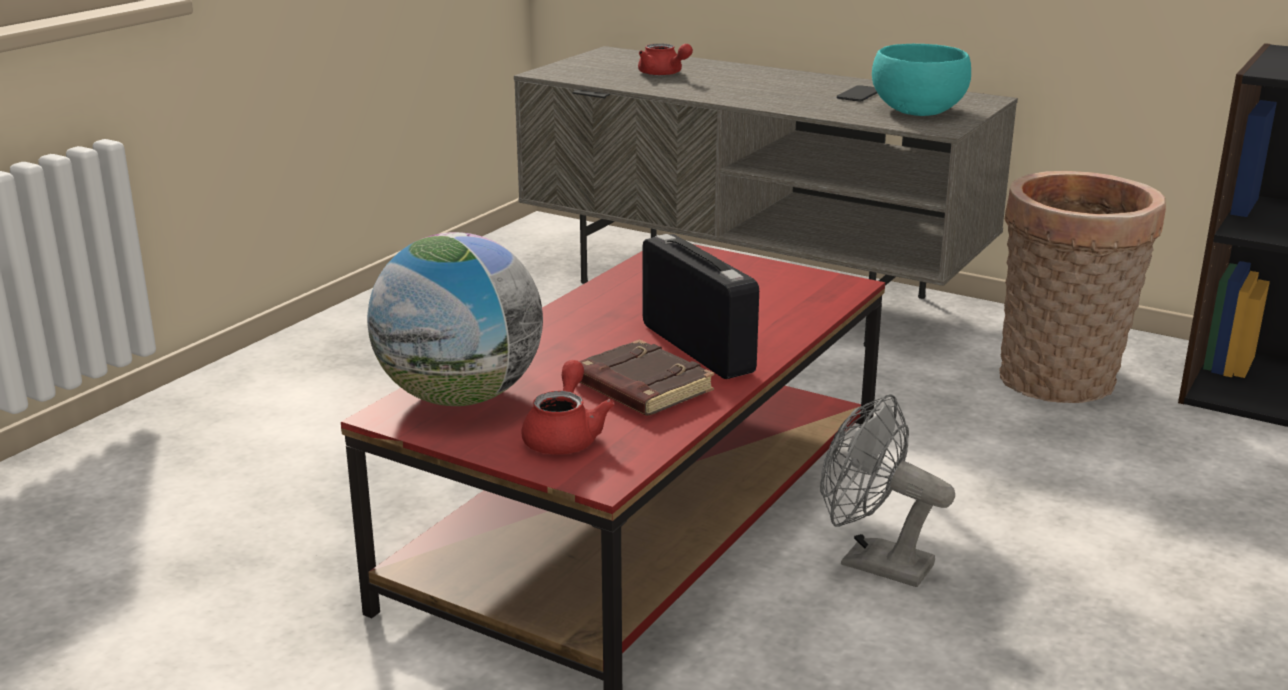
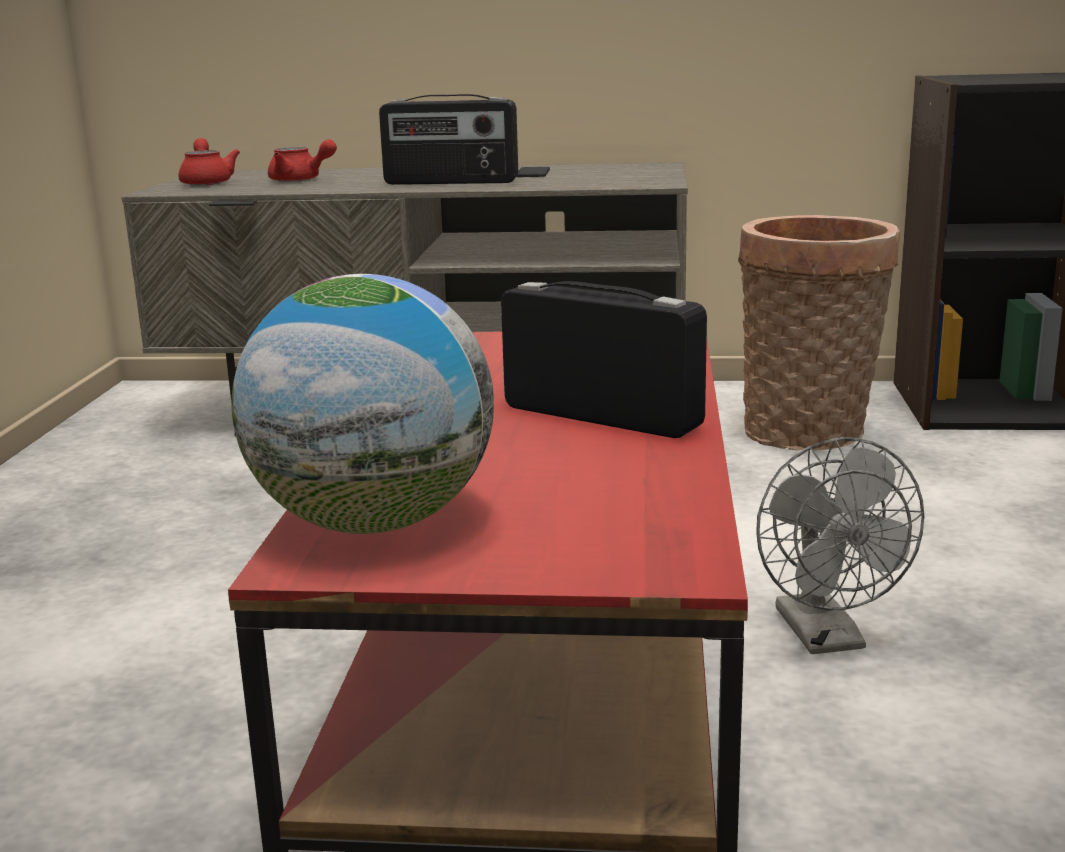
camera: 25 degrees left, 5 degrees down
(565, 436) = (573, 534): red teapot -> red teapot (207, 182)
(639, 388) = (592, 466): brown book -> none
(774, 97) = (451, 182): none -> radio
(872, 563) = (827, 638): grey fan -> grey fan turned 105 degrees counterclockwise
(917, 110) = (611, 176): turquoise bowl -> none

